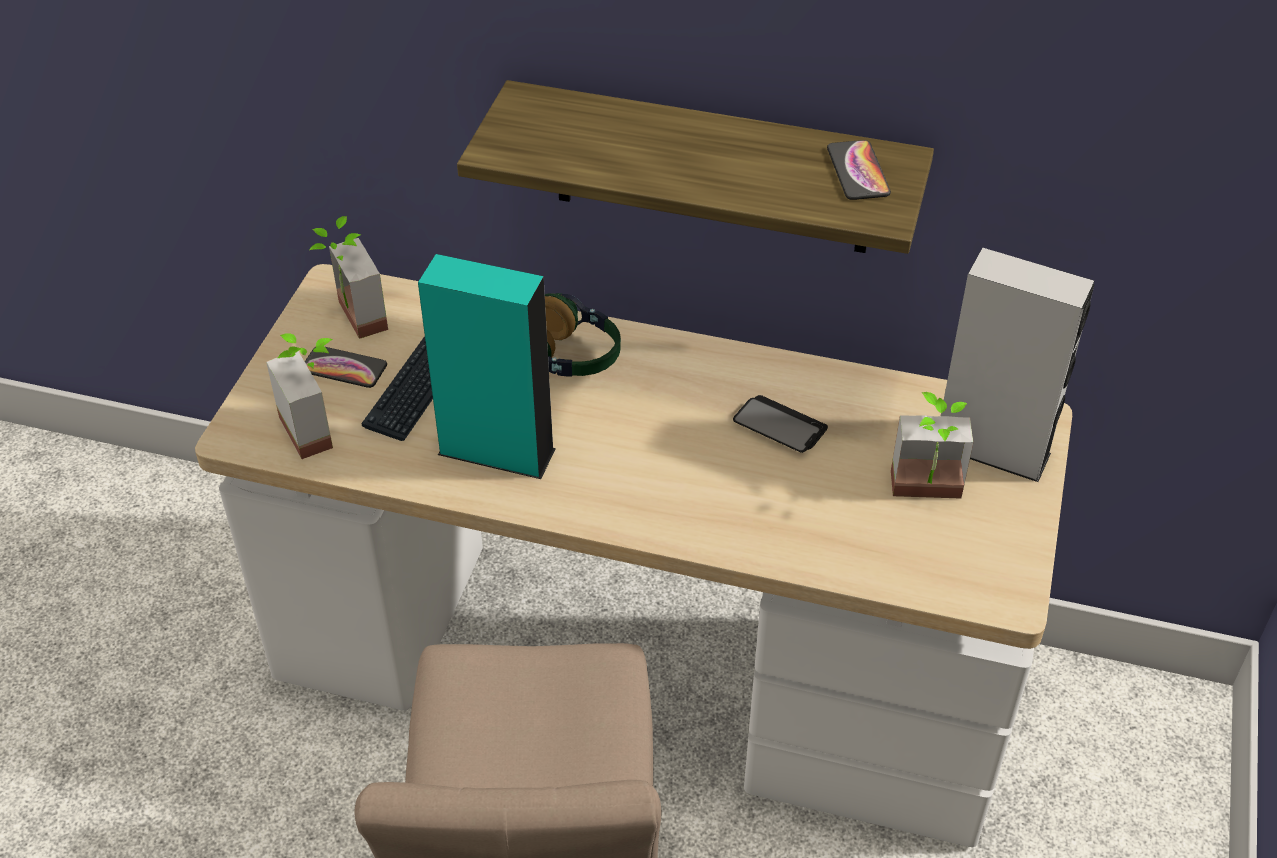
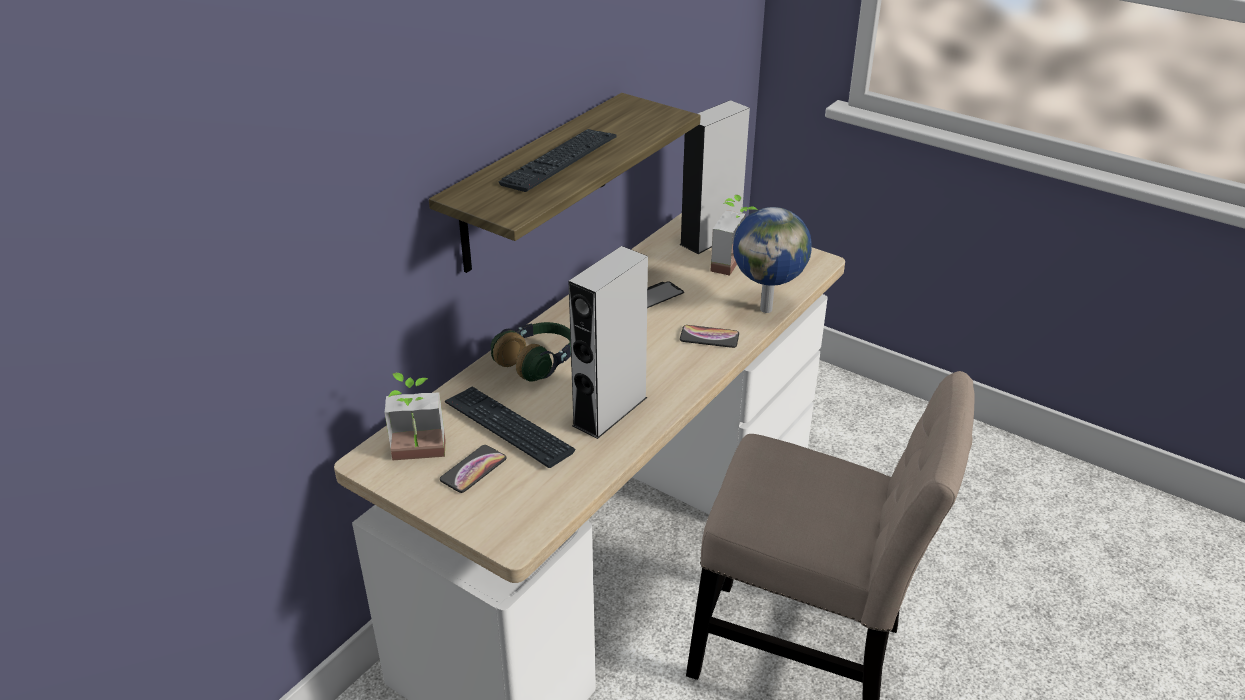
camera: 70 degrees left, 10 degrees down
(319, 427) = (532, 493): potted plant -> none
(496, 451) = (610, 411): turquoise speaker -> grey speaker
(661, 149) = (559, 161): none -> keyboard
(824, 559) = (767, 308): none -> globe
(858, 171) = (629, 113): phone -> phone (709, 337)

